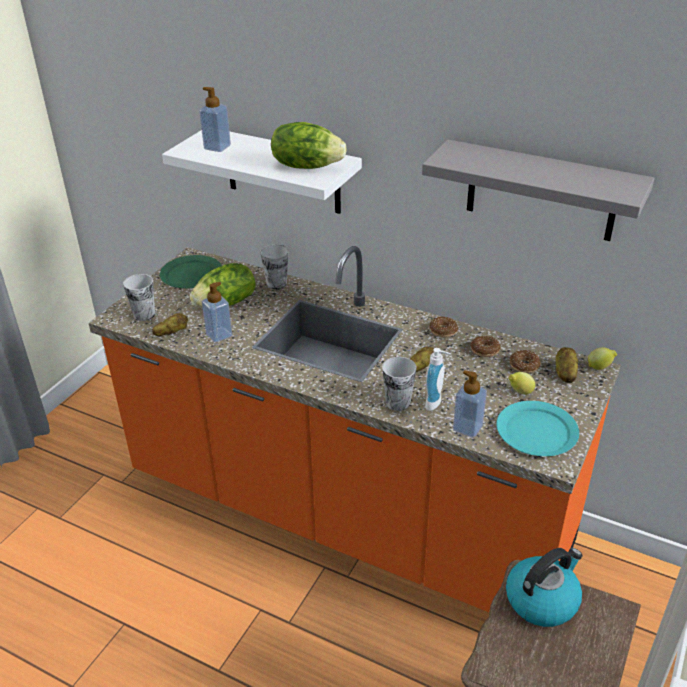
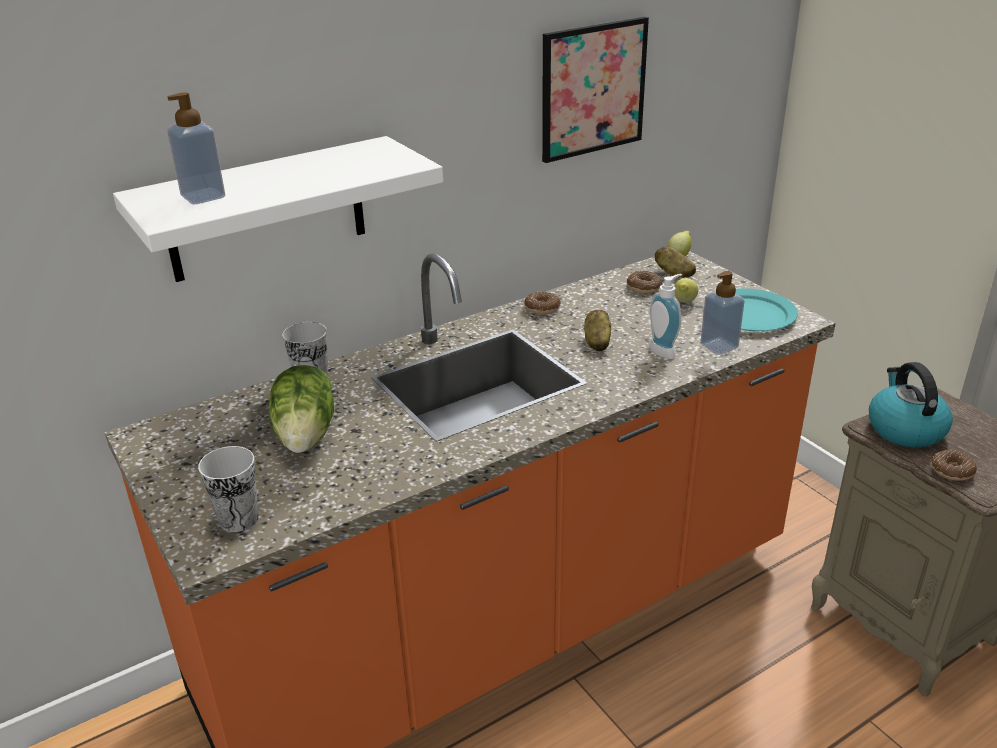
camera: 60 degrees left, 5 degrees down
(171, 333) = (322, 503): potato -> none
(192, 274) = (189, 446): green plate -> none
(219, 335) = (377, 460): soap dispenser -> none
(307, 166) = (361, 161): lettuce -> none
(398, 402) = (645, 372): cup -> none
(485, 350) = (599, 298): donut -> donut (952, 471)
(541, 191) = (593, 89): grey shelf -> picture

